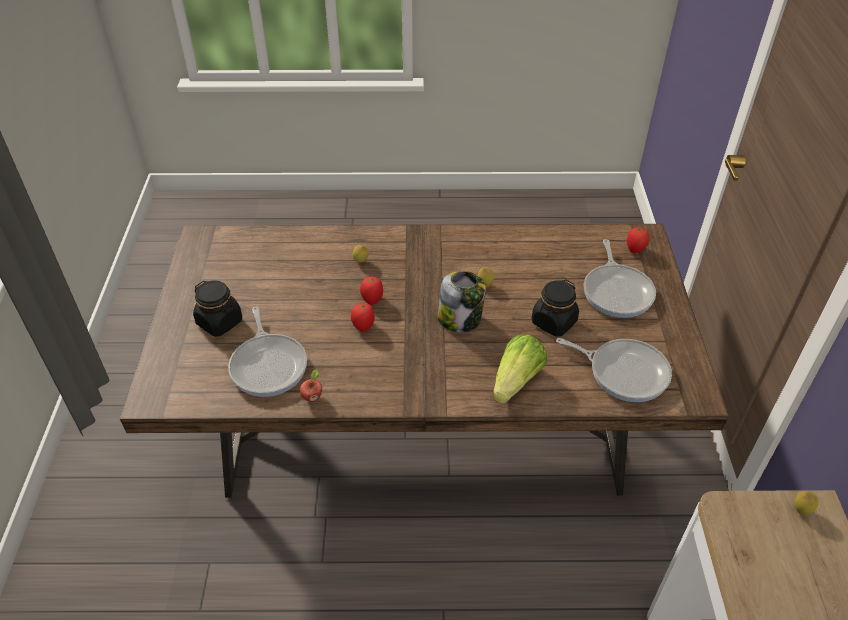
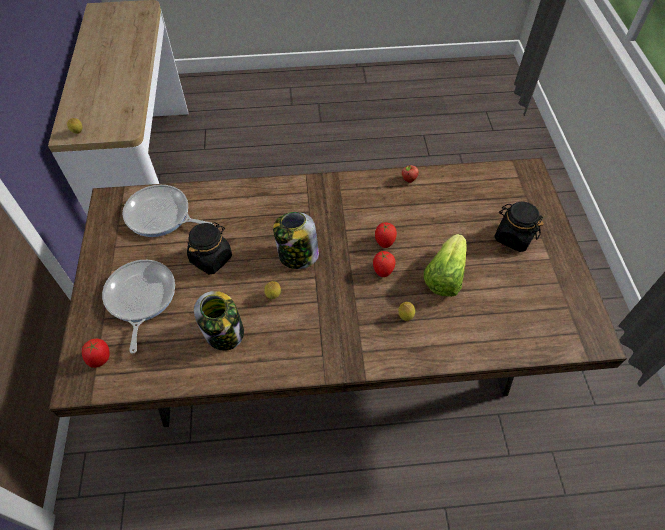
camera: 175 degrees right, 10 degrees up
(269, 365) = (452, 202): frying pan -> none
(516, 381) = (251, 202): lettuce -> lettuce (444, 276)
(529, 260) = (224, 333): none -> jar

